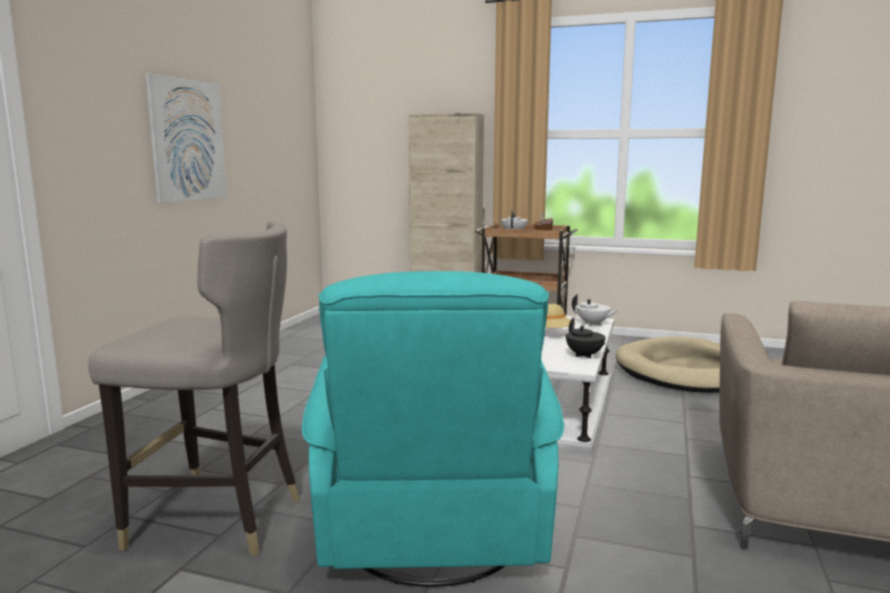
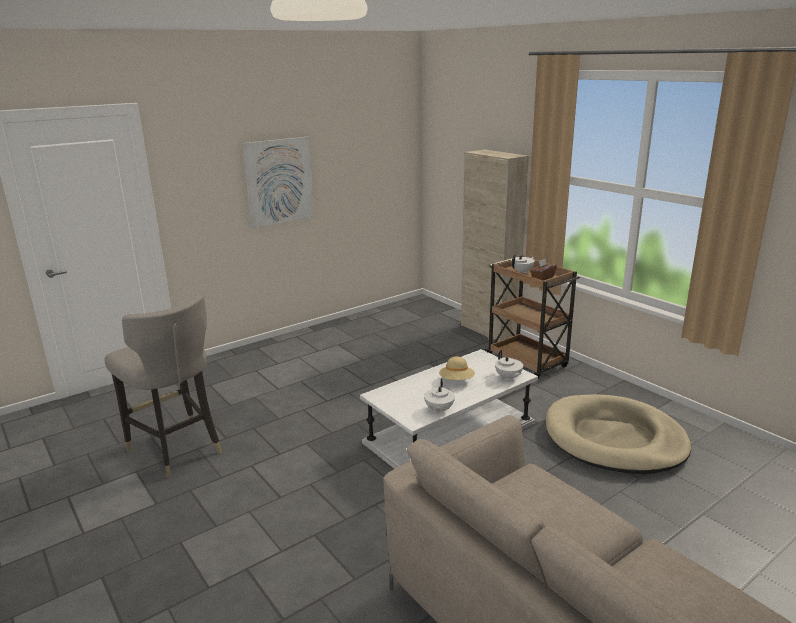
camera: 35 degrees right, 10 degrees up
(432, 541) = (245, 504): turquoise armchair -> none
(584, 355) = (439, 410): black teapot -> white teapot

